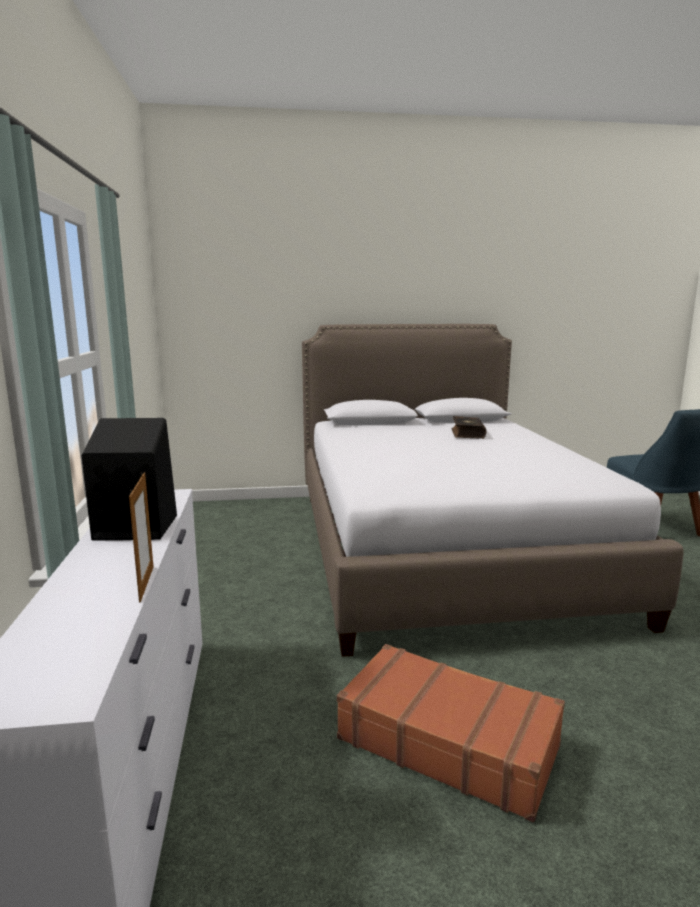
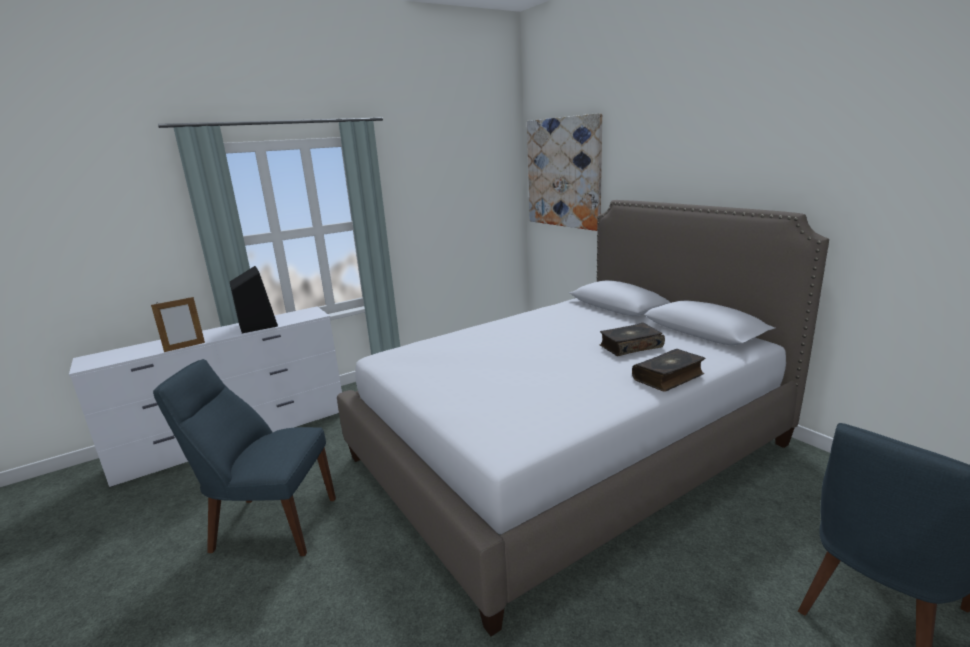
camera: 65 degrees right, 5 degrees up
(231, 300) = (563, 173): none -> picture
(447, 741) = (269, 524): brown suitcase -> blue chair
(534, 437) = (669, 377): none -> book

